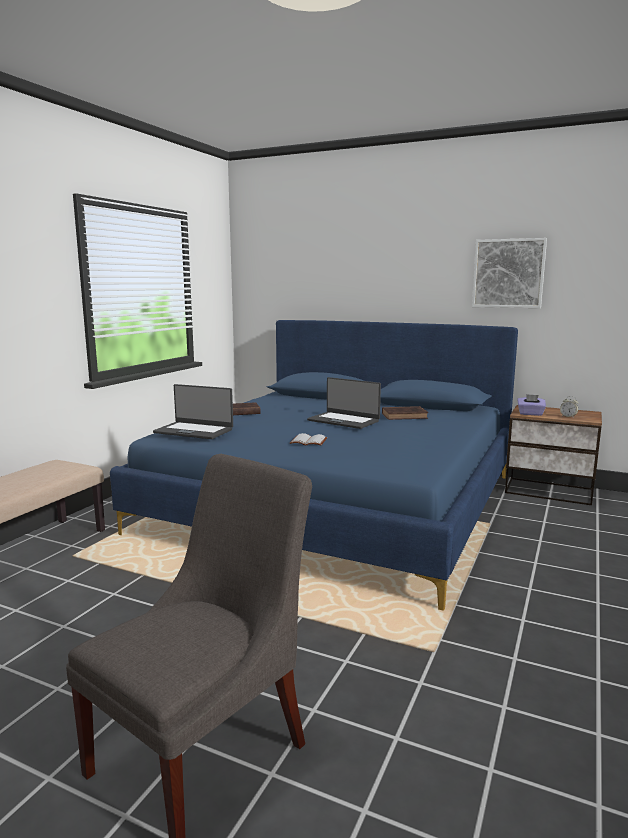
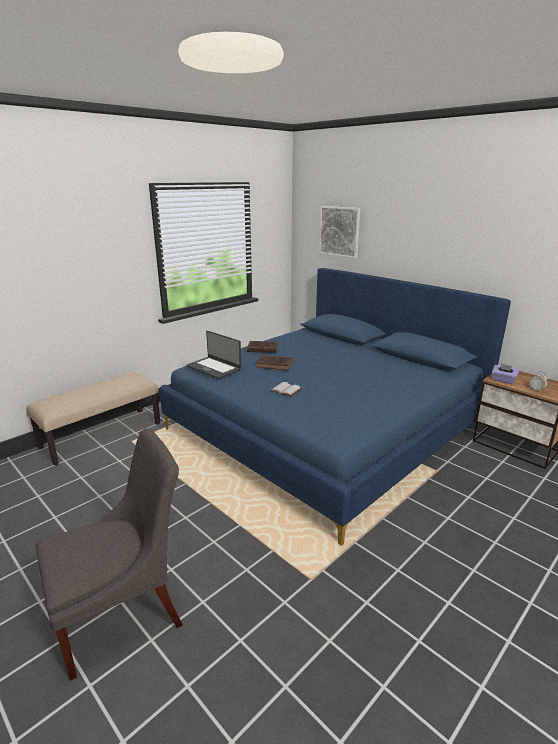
camera: 20 degrees right, 10 degrees up
(344, 420) = (330, 370): laptop -> none
(405, 416) = (386, 370): brown book -> brown book (275, 365)
(508, 273) = (509, 248): picture -> picture (339, 231)

